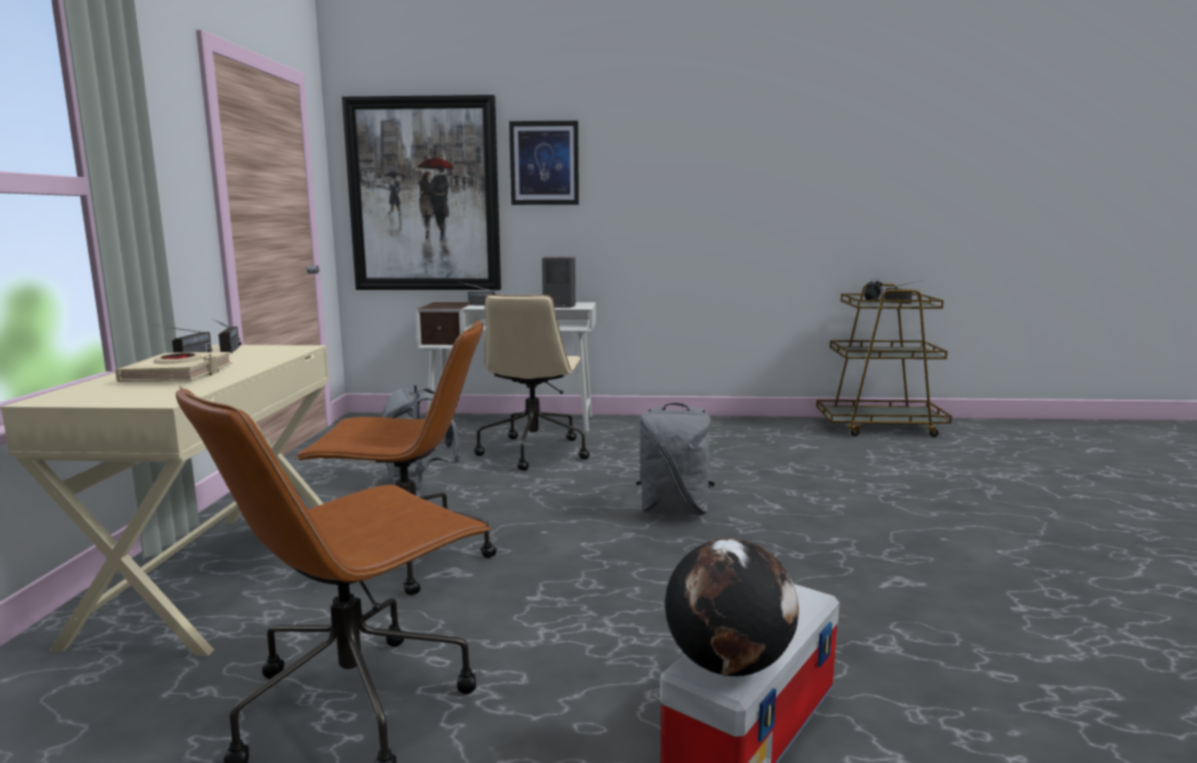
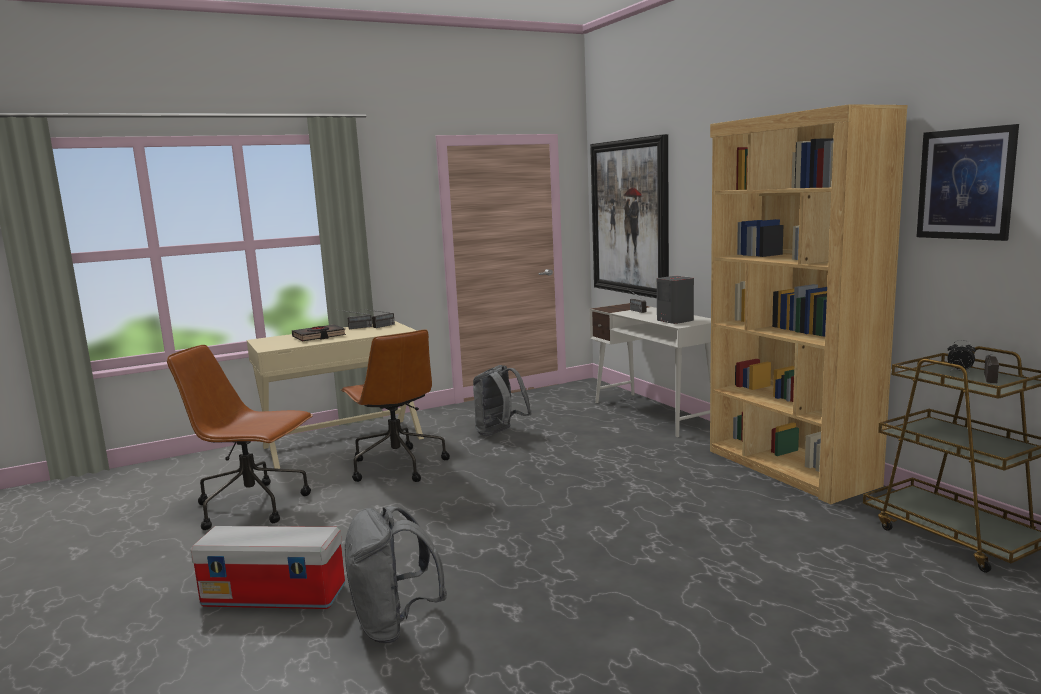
camera: 60 degrees right, 0 degrees up
(179, 374) = (319, 336): beige book -> black book
(534, 451) = (602, 437): beige office chair -> none
(544, 163) = (696, 191): picture -> picture (965, 184)
(674, 511) = (550, 506): grey backpack -> grey backpack (394, 625)
(716, 424) = (789, 468): none -> brown bookcase
(728, 665) = (225, 536): globe -> none

